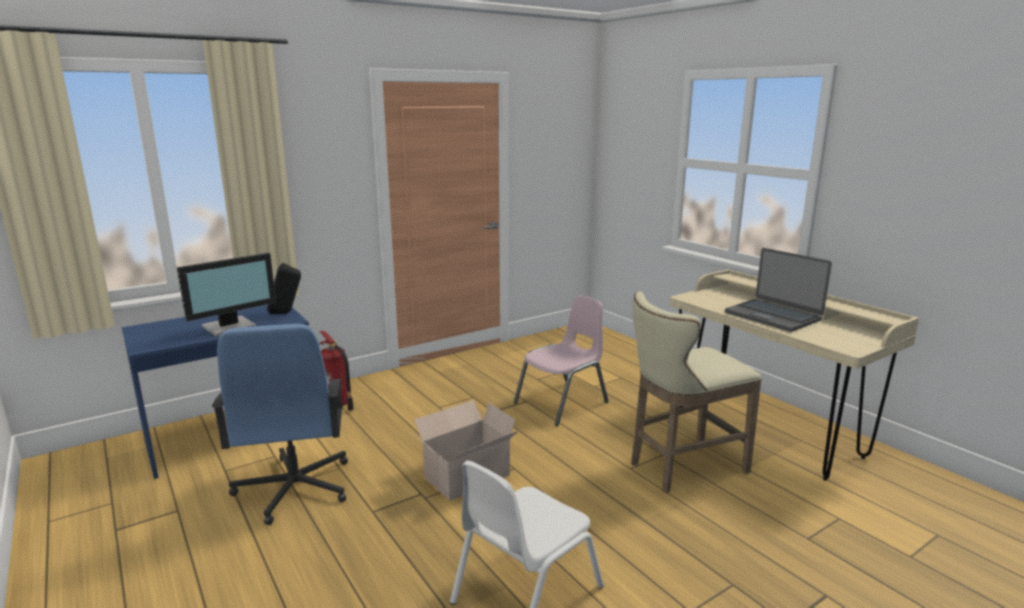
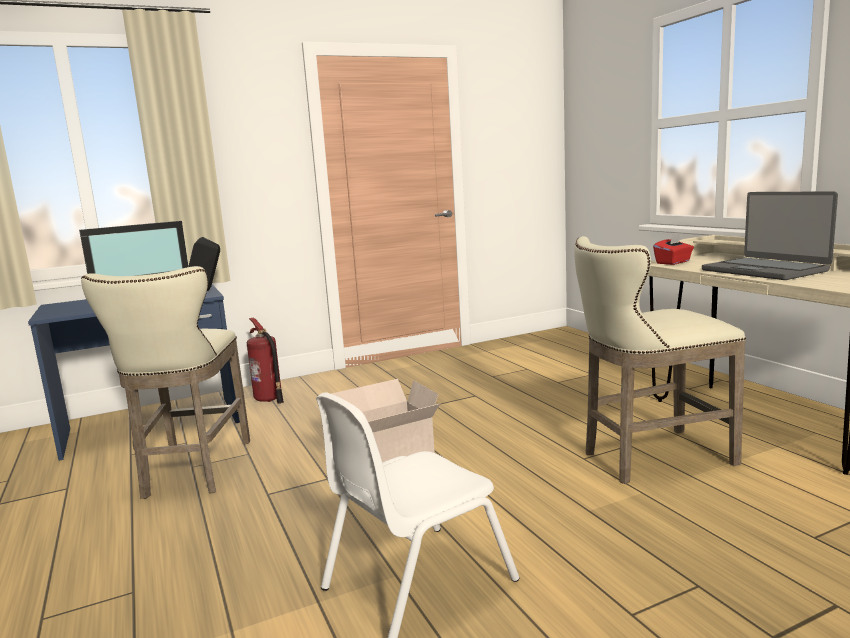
camera: 10 degrees right, 5 degrees down
(294, 489) = (192, 471): blue office chair -> beige stool
(562, 403) = (516, 397): pink chair -> none
(699, 298) = (673, 262): none -> red tissue box

